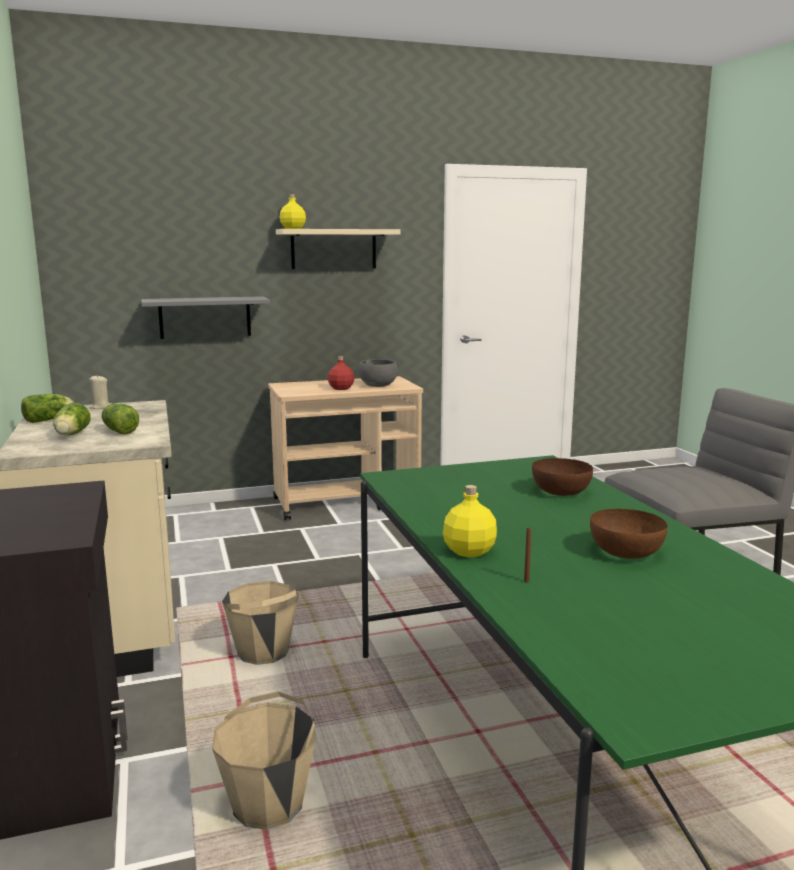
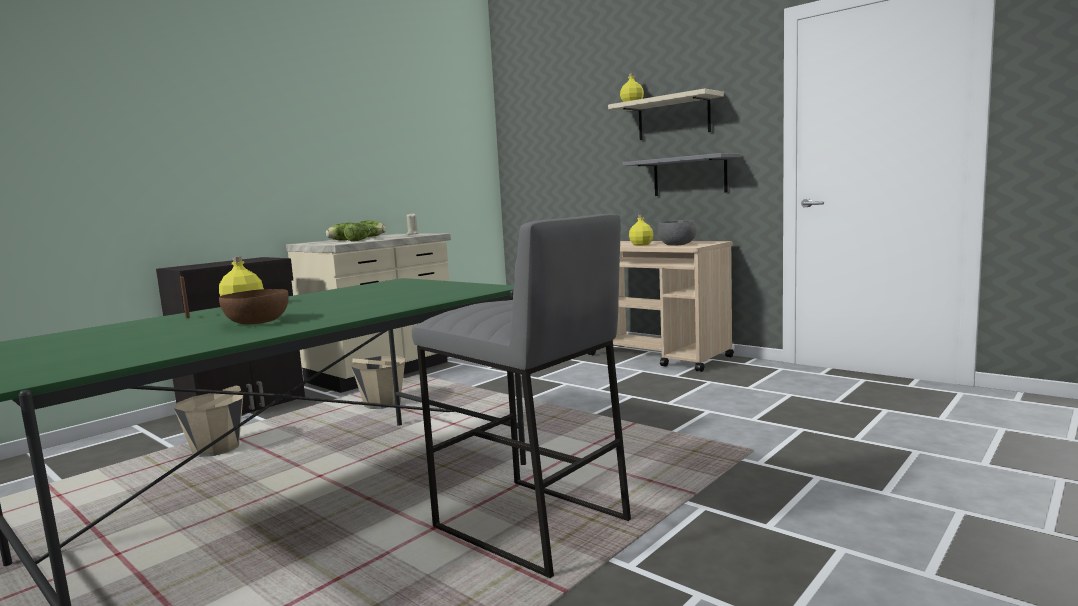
camera: 60 degrees right, 5 degrees down
(205, 317) = (581, 185): grey shelf -> grey shelf (689, 176)
(341, 388) = (641, 245): red bottle -> yellow bottle
(560, 492) = (406, 299): brown bowl -> none

